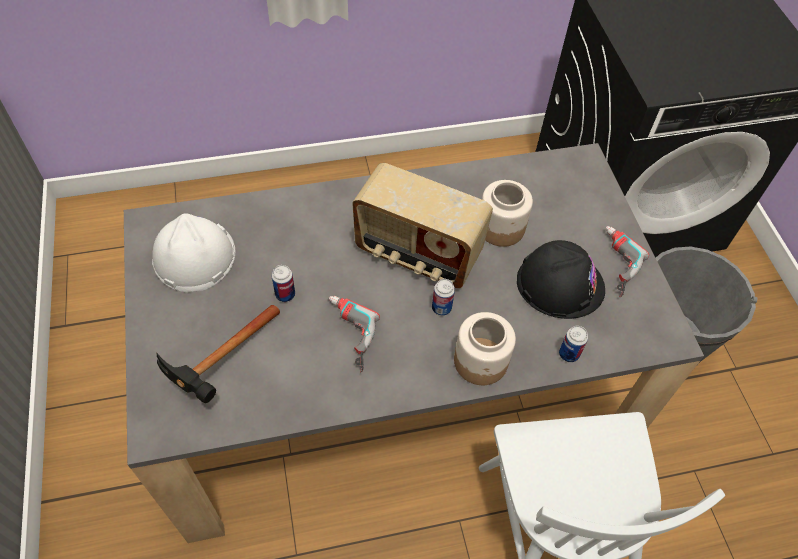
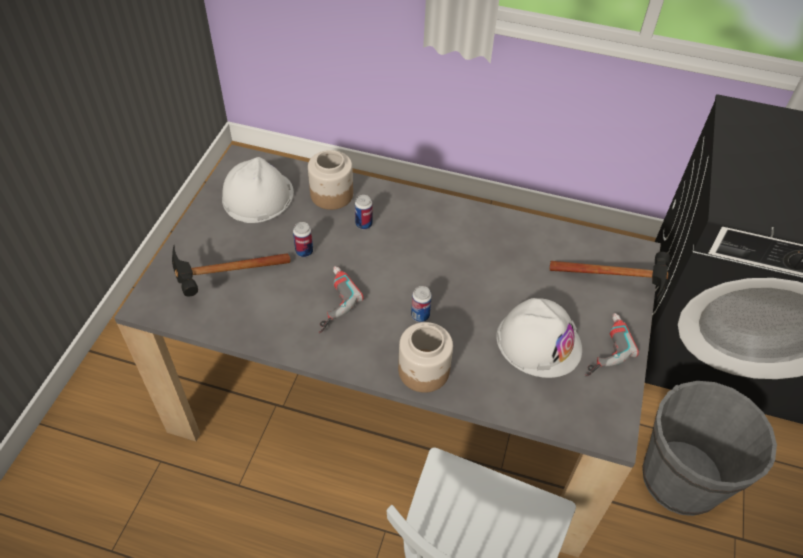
camera: 30 degrees right, 5 degrees down
(417, 254) = (430, 266): radio -> none
(500, 228) = (516, 276): jar -> jar (331, 195)
(560, 283) = (538, 342): black hard hat -> white hard hat
(568, 354) = (505, 401): can -> can (364, 224)
(591, 199) = (619, 286): none -> hammer

